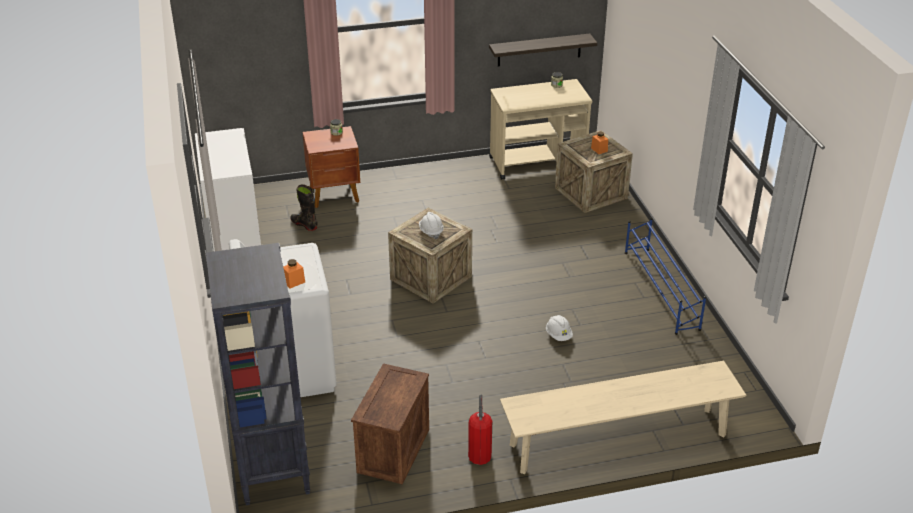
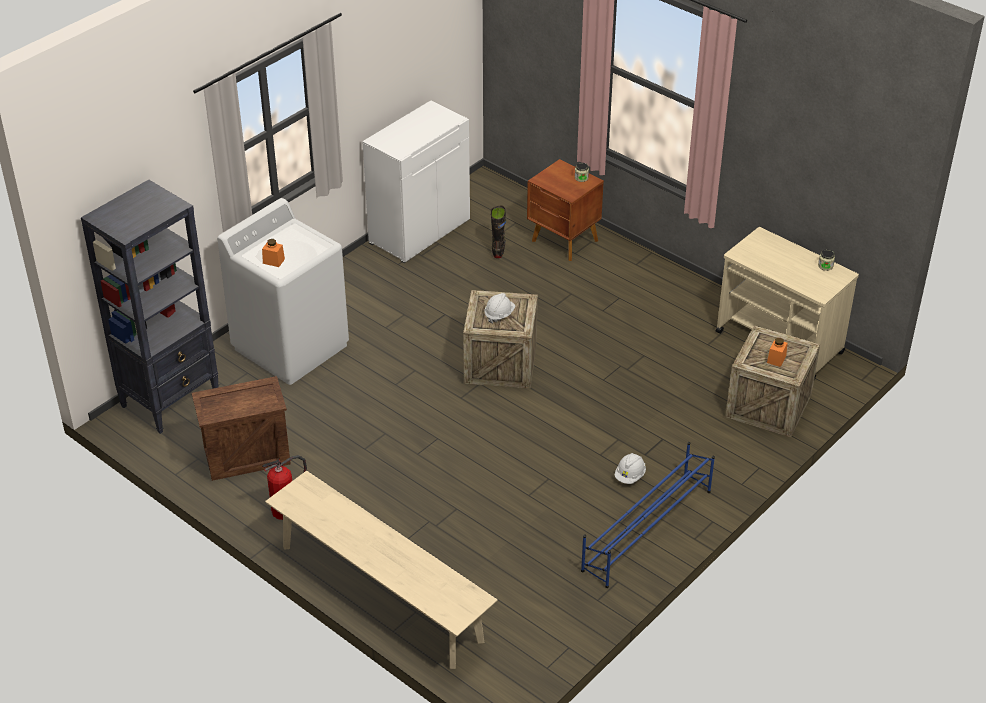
camera: 55 degrees right, 5 degrees up
(539, 50) = (824, 214): shelf -> none
(558, 335) = (497, 487): white hard hat -> white hard hat (630, 476)

